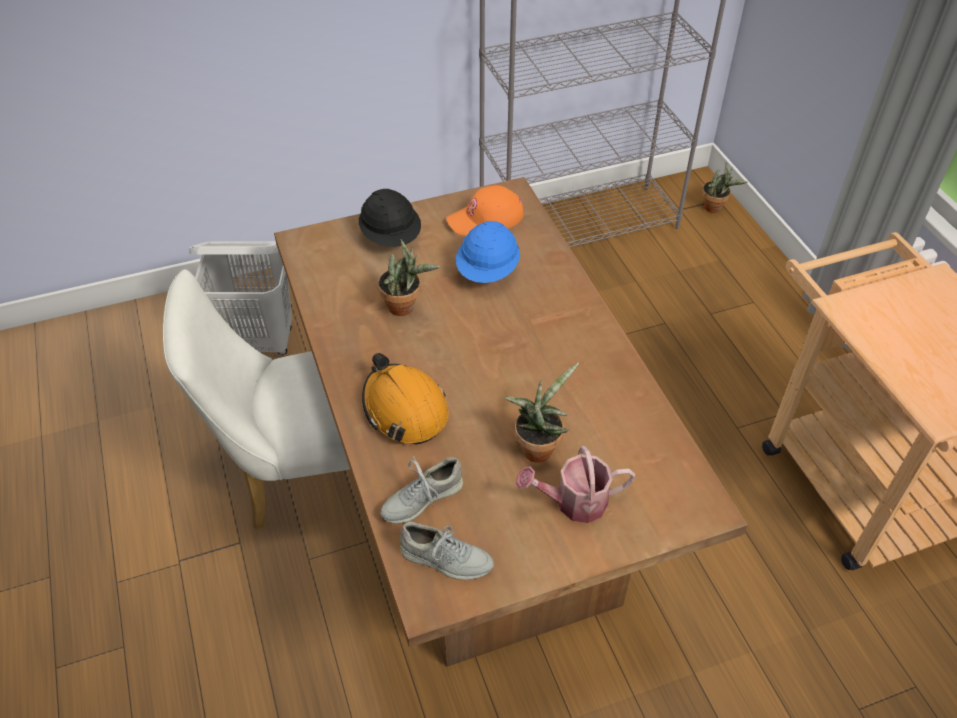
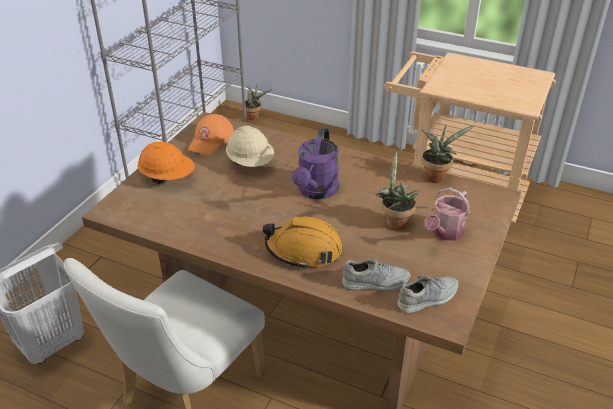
camera: 45 degrees left, 10 degrees down
(391, 237) = (168, 178): black hard hat -> orange hard hat
(405, 307) = (229, 205): potted plant -> potted plant (436, 176)
(421, 499) = (376, 282): grey shoe -> grey shoe turned 105 degrees counterclockwise
(488, 271) = (250, 163): blue hard hat -> beige hard hat
(506, 351) = (316, 192): none -> purple watering can

